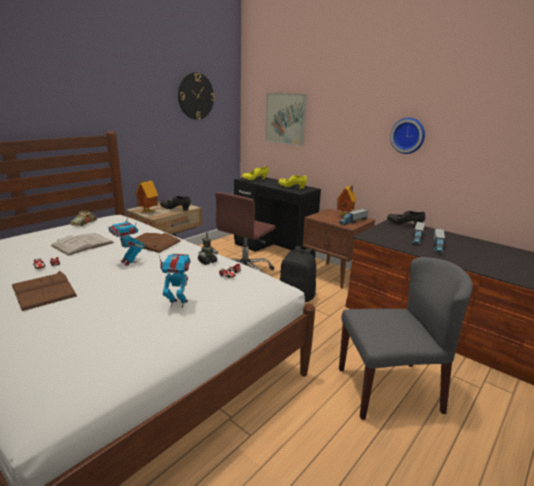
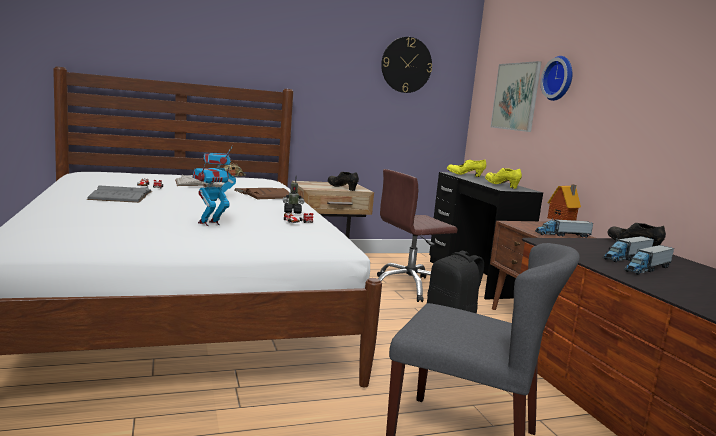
camera: 30 degrees right, 10 degrees down
(43, 291) = (121, 195): brown book -> grey book
(147, 212) = (309, 185): toy house -> none
(178, 303) = (209, 223): toy robot -> toy robot turned 75 degrees counterclockwise
(408, 135) = (658, 109): wall clock -> wall clock (559, 78)

